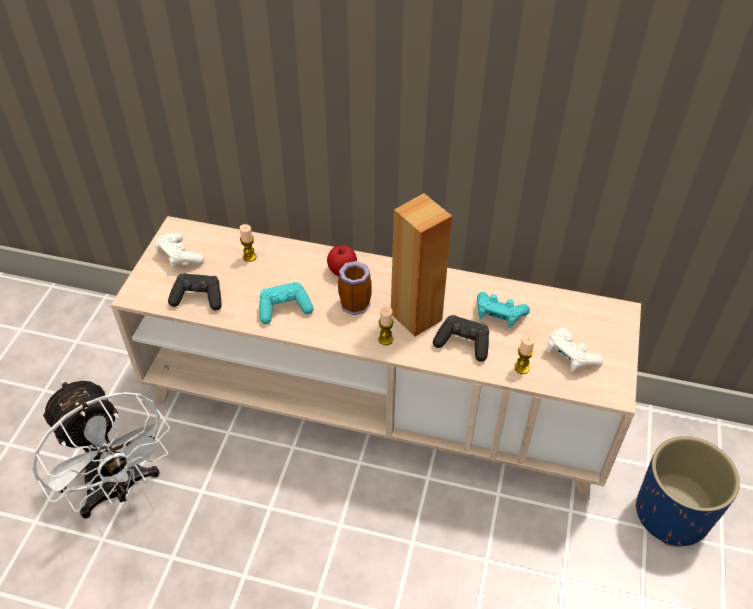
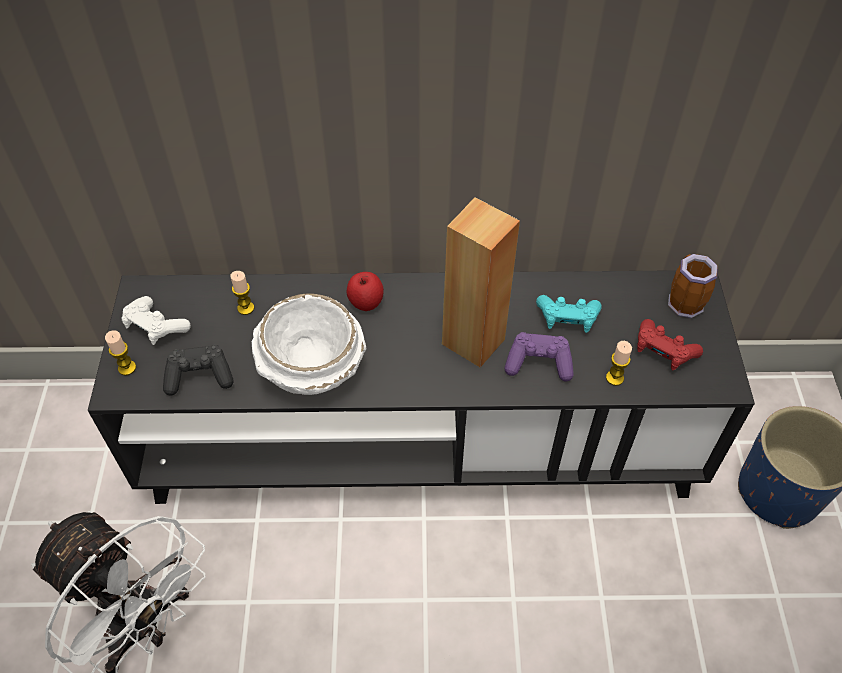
camera: 15 degrees left, 5 degrees up
(284, 309) = (312, 366): turquoise game controller -> white bowl
(354, 302) = (394, 339): mug -> mug (682, 302)
(376, 404) = (421, 443): beige tv stand -> black tv stand
(385, 339) = (447, 378): candle -> candle (127, 368)
(463, 343) = (538, 363): black game controller -> purple game controller
(570, 356) = (663, 351): white game controller -> red game controller

